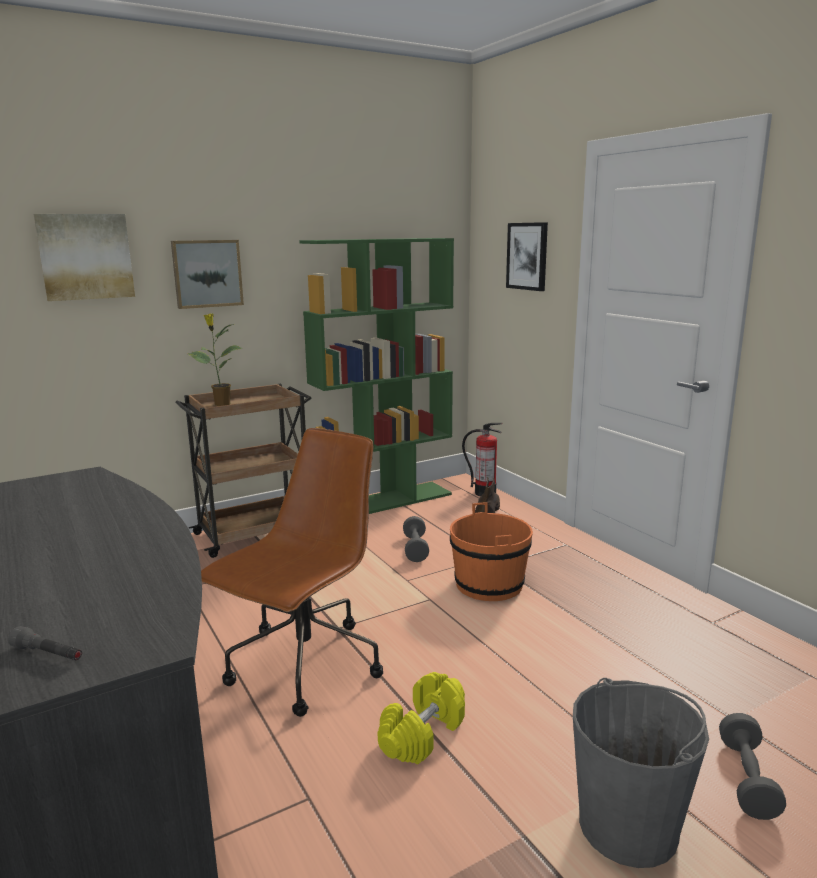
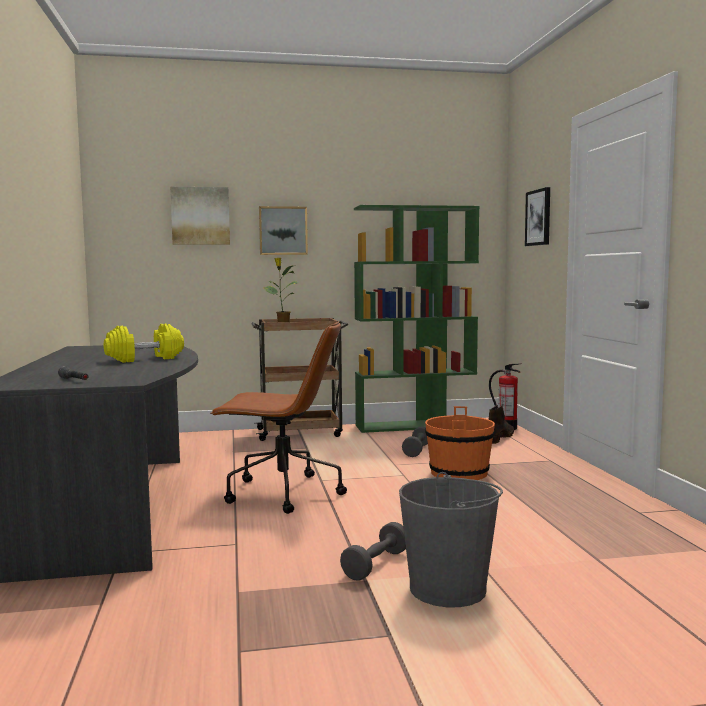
camera: 20 degrees right, 10 degrees down
(304, 667) = (281, 493): brown office chair -> brown office chair turned 45 degrees clockwise
(422, 733) = (336, 530): yellow dumbbell -> yellow dumbbell (145, 359)
(747, 779) = (572, 586): grey dumbbell -> grey dumbbell (376, 565)

